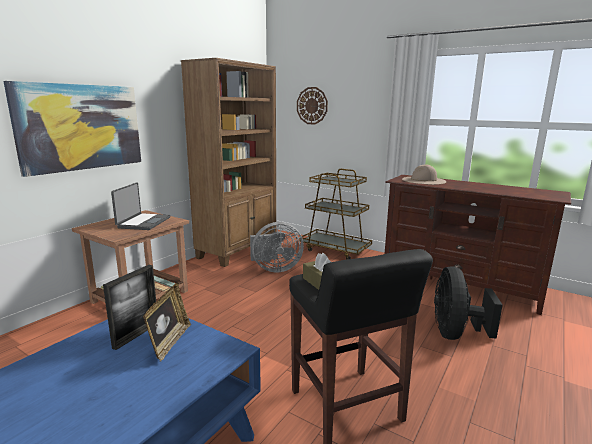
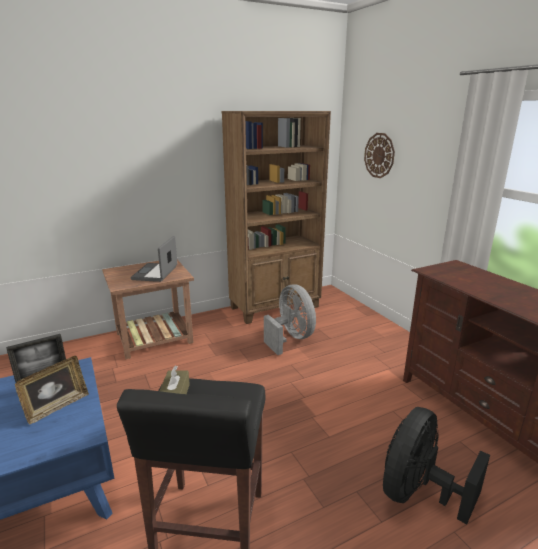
camera: 30 degrees right, 5 degrees up
(81, 127) = (113, 182): picture -> none
(143, 222) = (156, 273): laptop -> laptop turned 150 degrees clockwise
(274, 269) = (290, 338): grey fan -> grey fan turned 135 degrees counterclockwise
(335, 249) = (378, 330): brown cart -> none
(423, 180) = (467, 276): beige hat -> none

